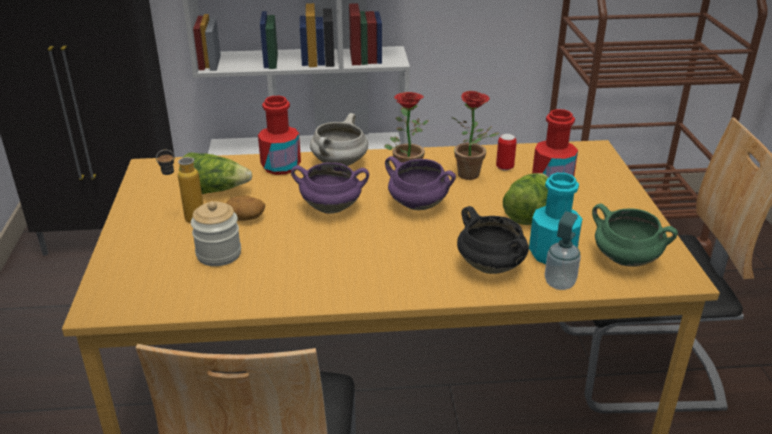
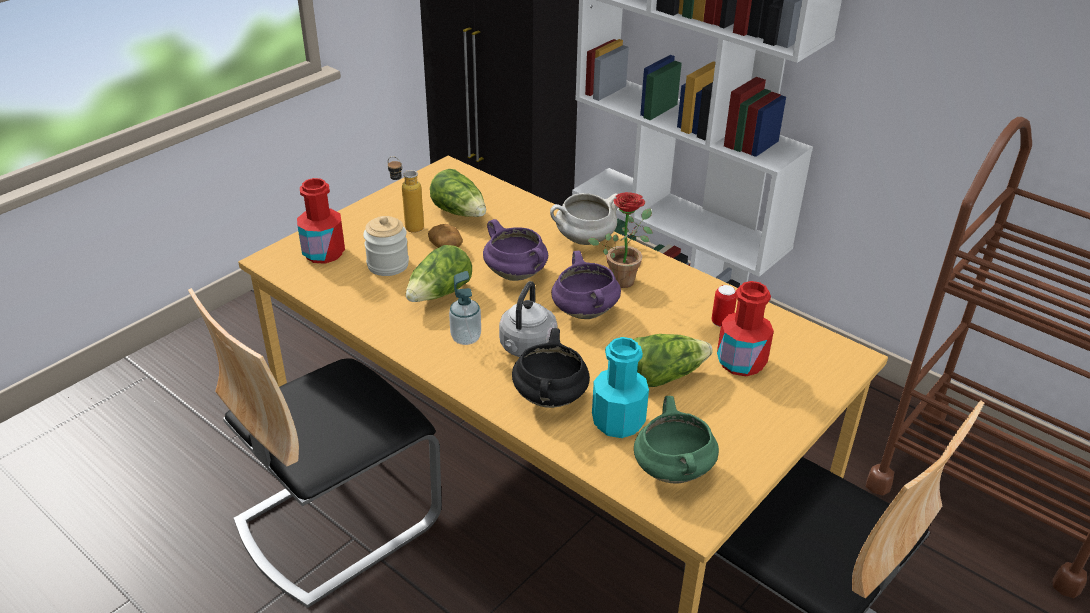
camera: 45 degrees right, 5 degrees up
(281, 166) = (537, 217): red bottle -> red bottle (324, 253)
(298, 250) = (439, 294): none -> lettuce
(422, 247) = (526, 348): none -> grey kettle
(473, 176) = (677, 313): potted plant -> none
(559, 283) = (579, 447): soap dispenser -> soap dispenser (466, 338)

